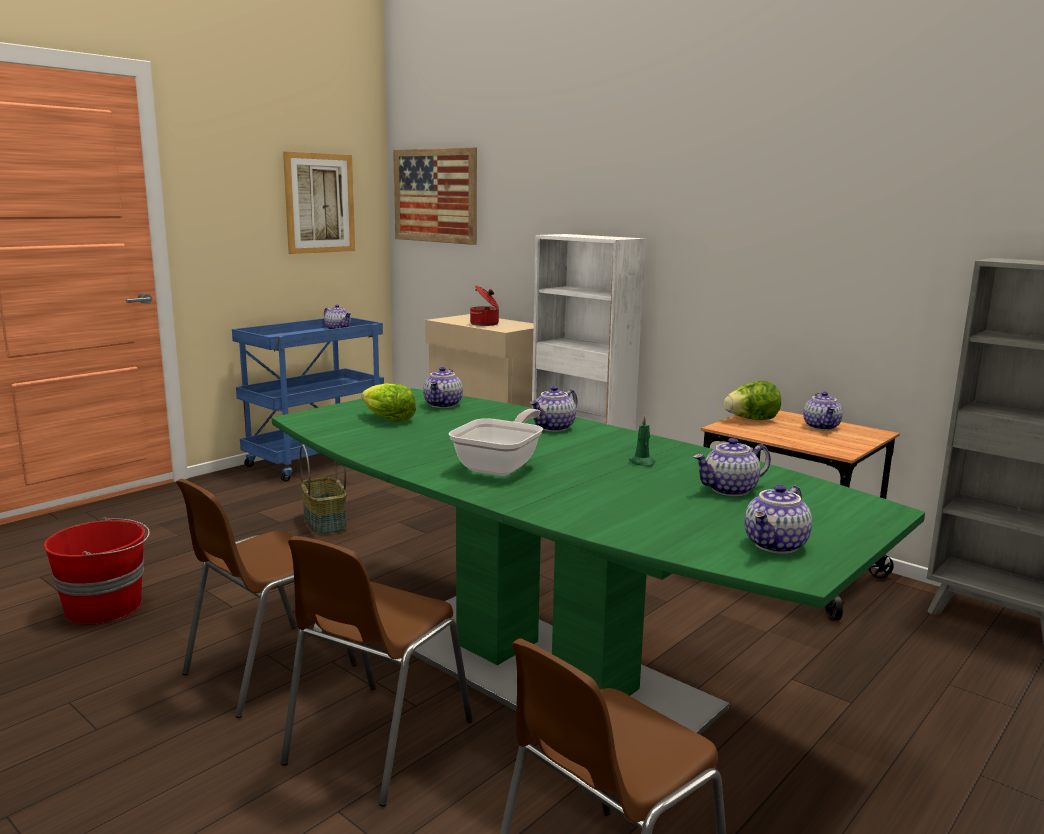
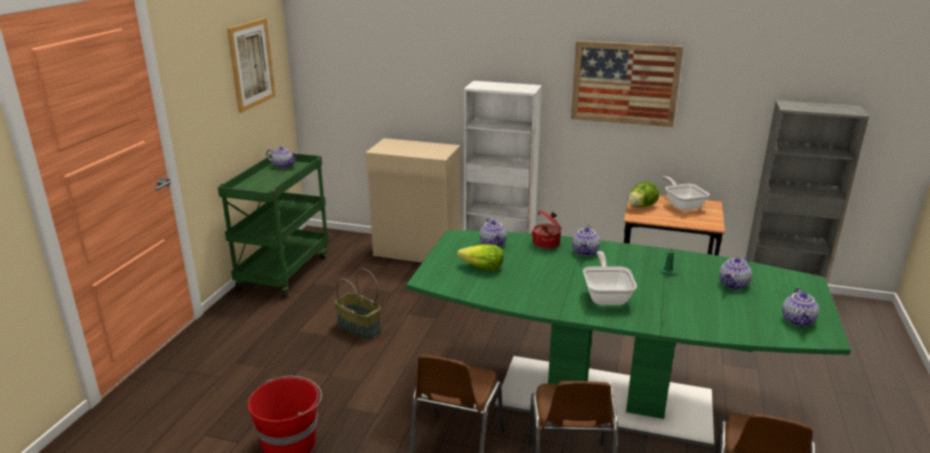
camera: 25 degrees left, 10 degrees up
(315, 460) = (284, 271): blue cart -> green cart
(435, 195) = (340, 46): picture -> picture (625, 83)
(485, 324) = (416, 151): cooking pot -> cooking pot (547, 243)
(822, 427) = (682, 205): teapot -> frying pan

